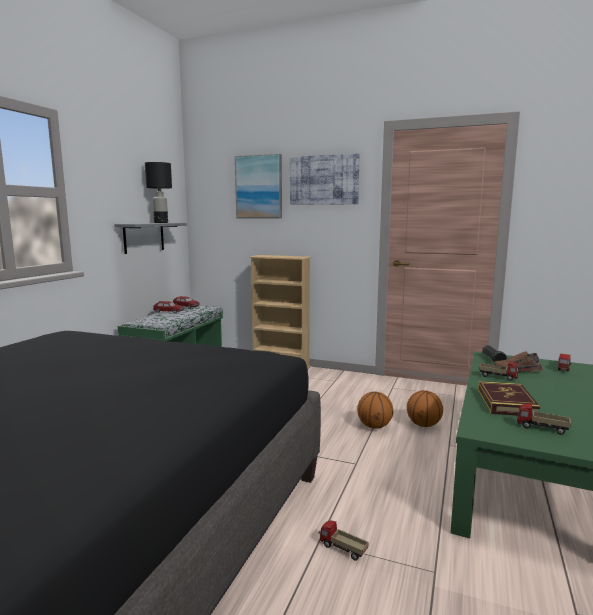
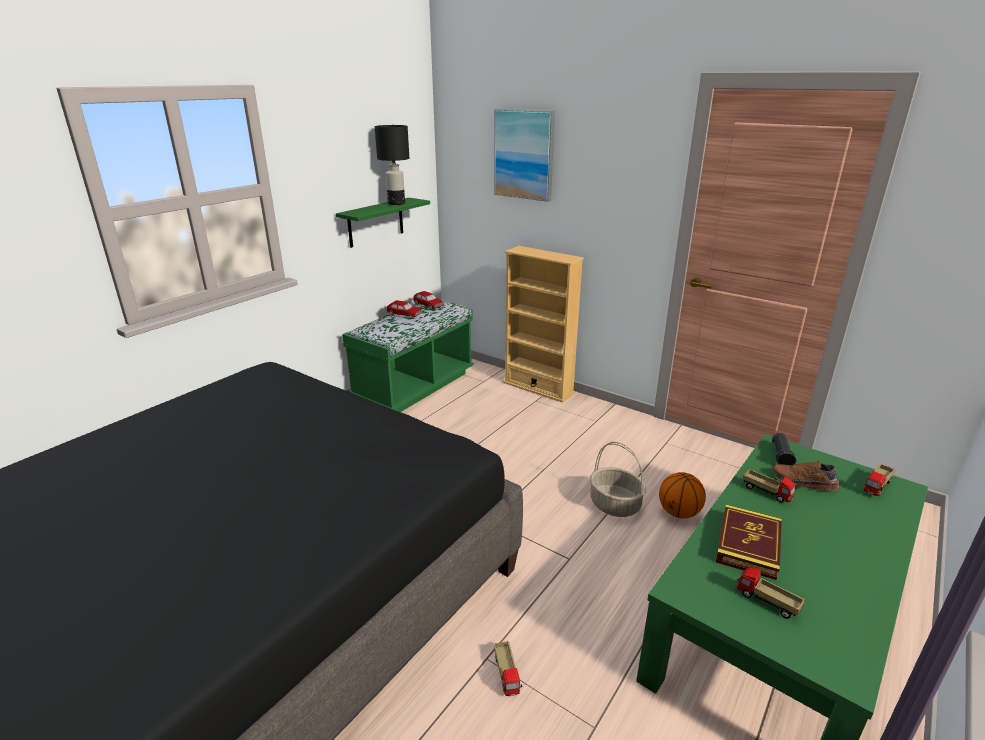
camera: 15 degrees right, 15 degrees up
(144, 237) = (376, 222): grey shelf -> green shelf
(324, 180) = (608, 153): picture -> none
(342, 549) = (507, 674): toy truck -> toy truck turned 150 degrees counterclockwise
(374, 426) = (615, 505): basketball -> basket

